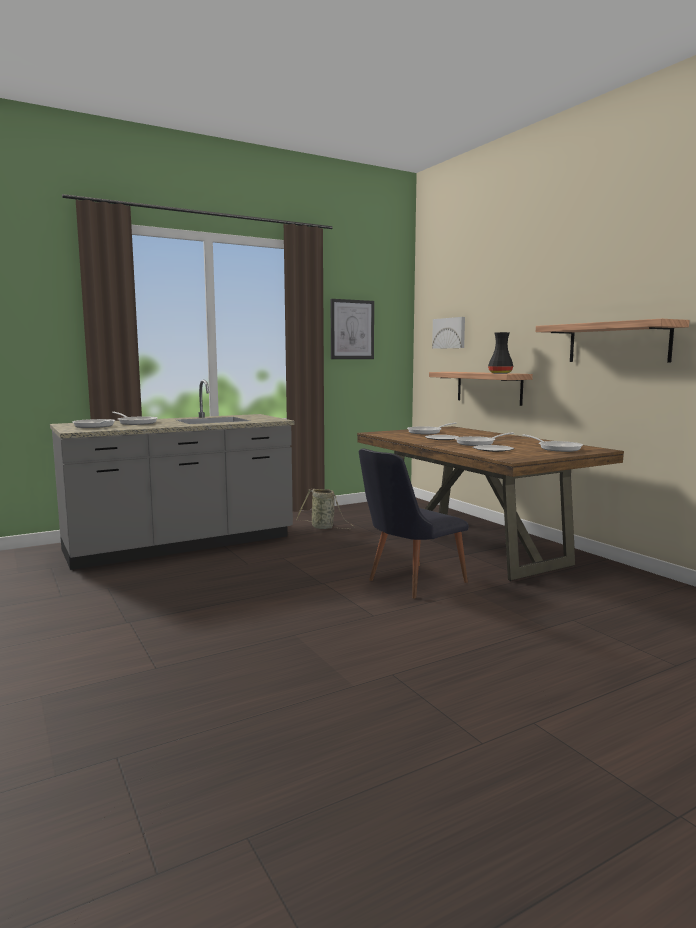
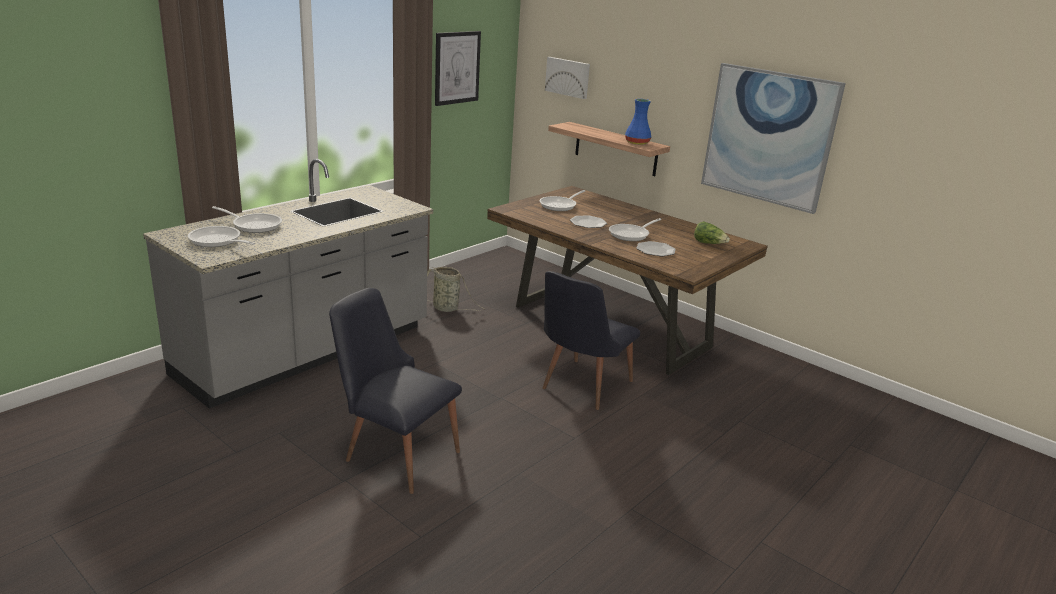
camera: 20 degrees left, 15 degrees up
(191, 608) = (394, 452): none -> black chair
(499, 373) = (636, 143): black vase -> blue vase
(557, 448) = (709, 243): frying pan -> lettuce
(618, 343) = (768, 136): shelf -> picture

